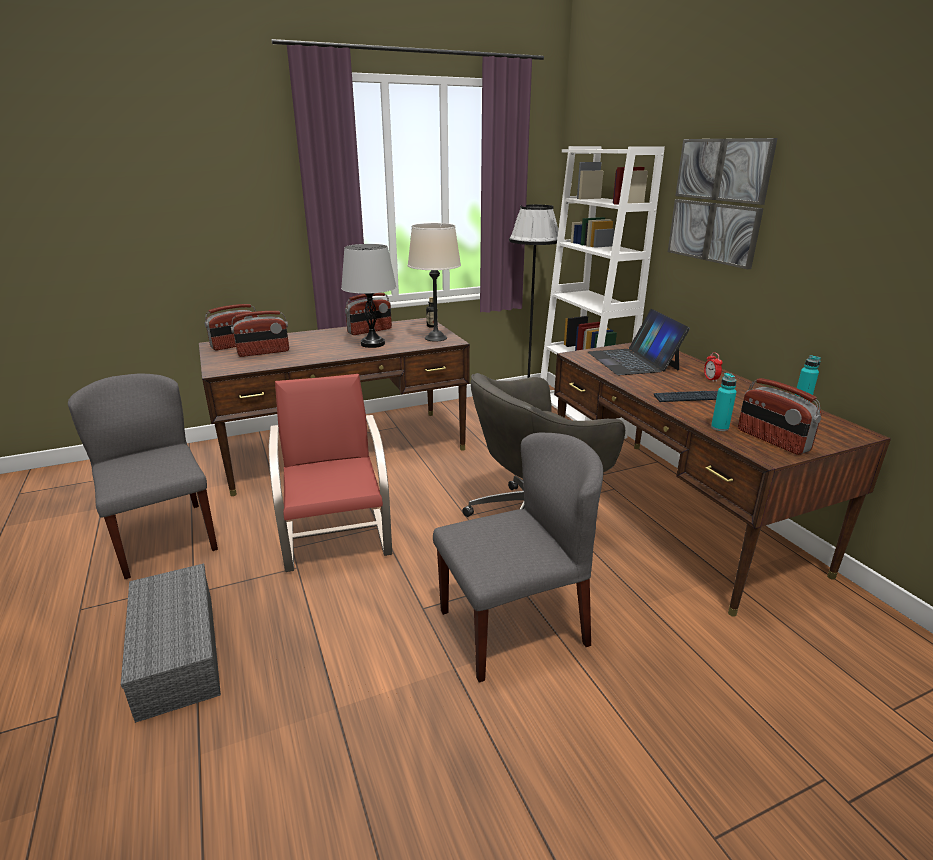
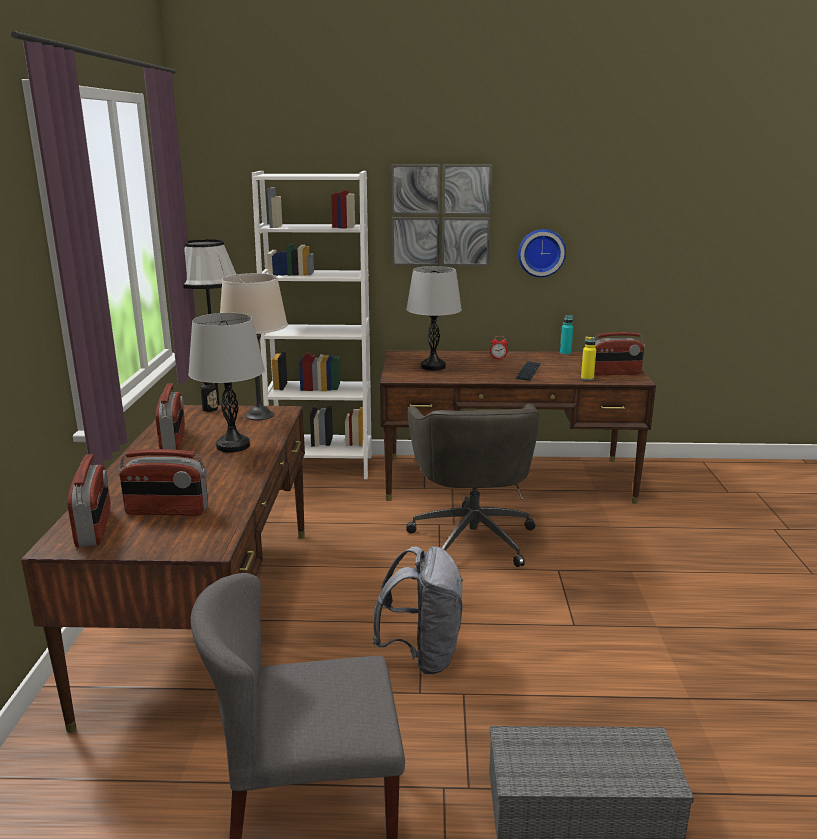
camera: 65 degrees left, 5 degrees down
(263, 352) = (167, 511): radio -> radio turned 90 degrees clockwise
(337, 538) = (422, 655): red chair -> grey backpack
(514, 626) = (616, 586): grey chair -> none
(633, 361) = (433, 366): laptop -> grey table lamp
(719, 427) = (587, 378): turquoise bottle -> yellow bottle
(810, 263) = (541, 252): none -> wall clock

